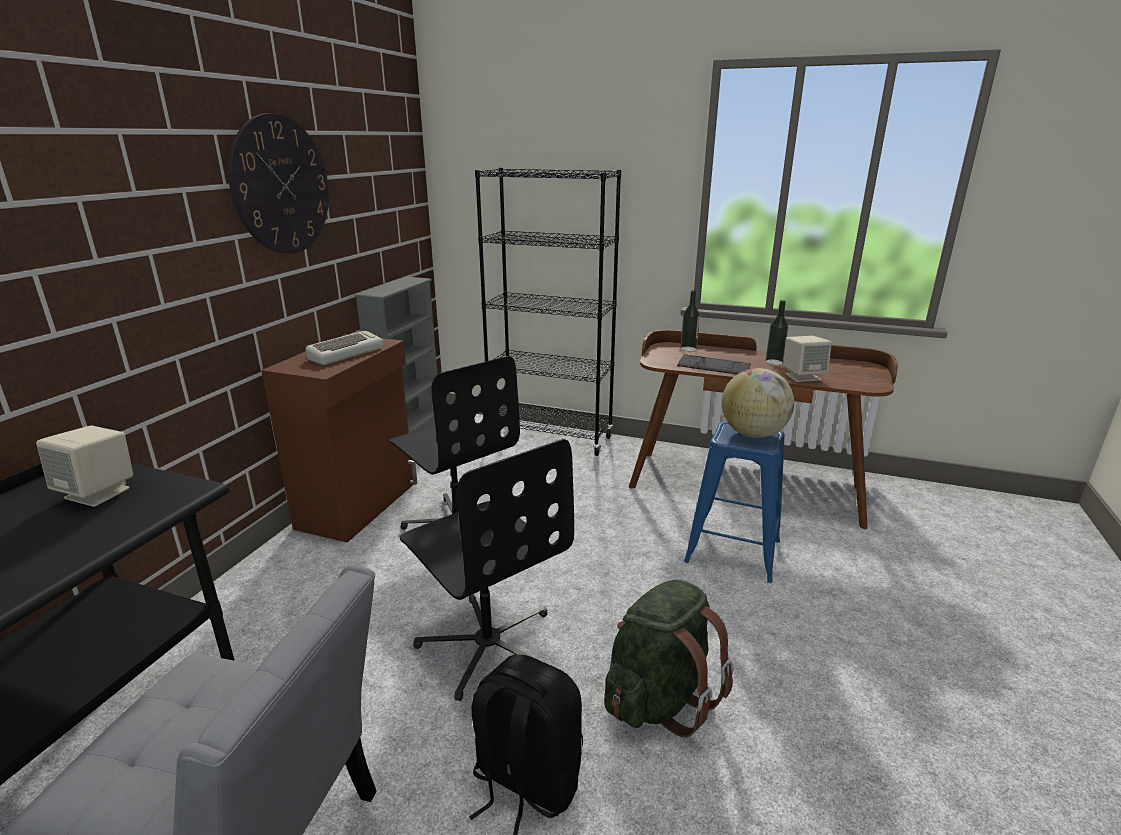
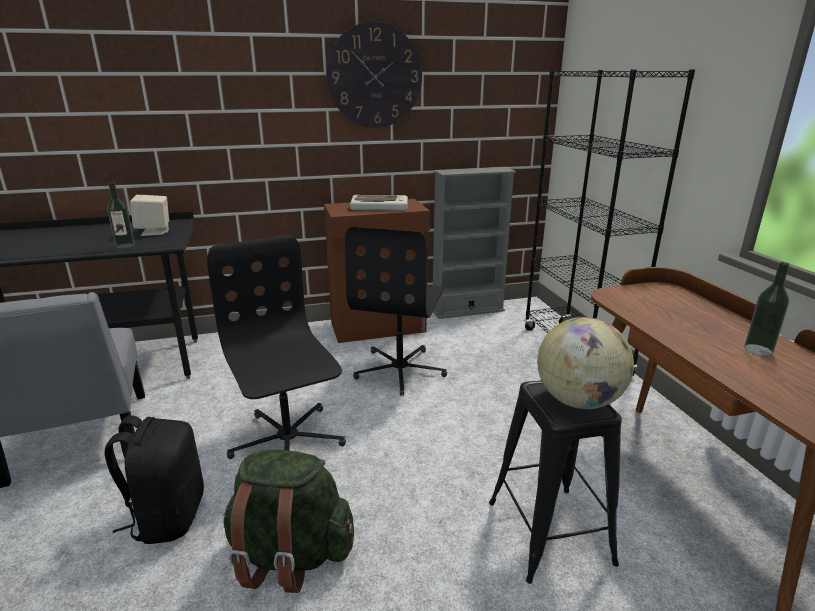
camera: 55 degrees right, 0 degrees up
(488, 644) = (287, 441): black office chair -> black office chair turned 135 degrees clockwise
(688, 349) = (683, 299): bottle -> bottle (125, 246)
(713, 367) = (659, 322): keyboard -> none
(733, 551) = (549, 532): blue stool -> black stool
(802, 377) = (750, 378): beige speaker -> none

